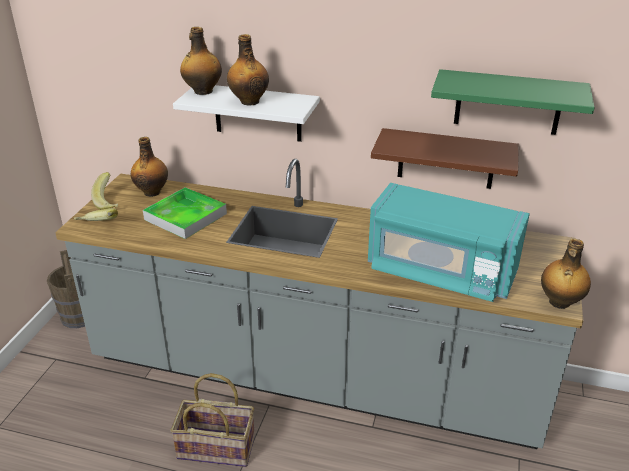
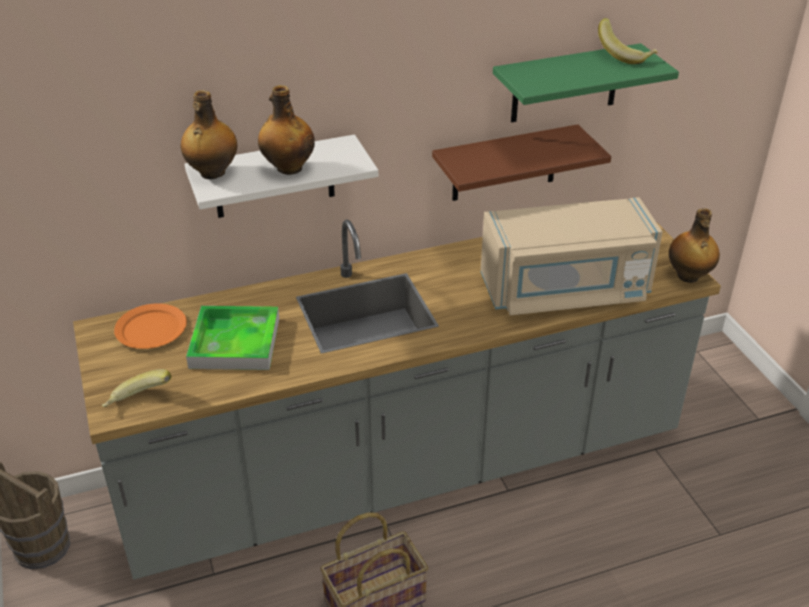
camera: 35 degrees left, 5 degrees up
(110, 202) = (113, 365): banana -> banana (625, 56)
(152, 192) = (151, 329): bottle -> orange plate
(440, 271) = (565, 290): turquoise microwave -> beige microwave

